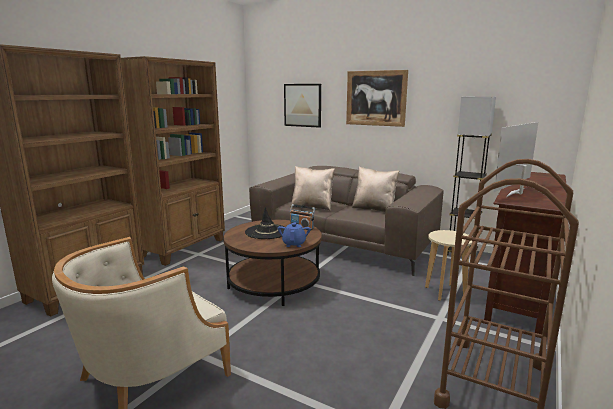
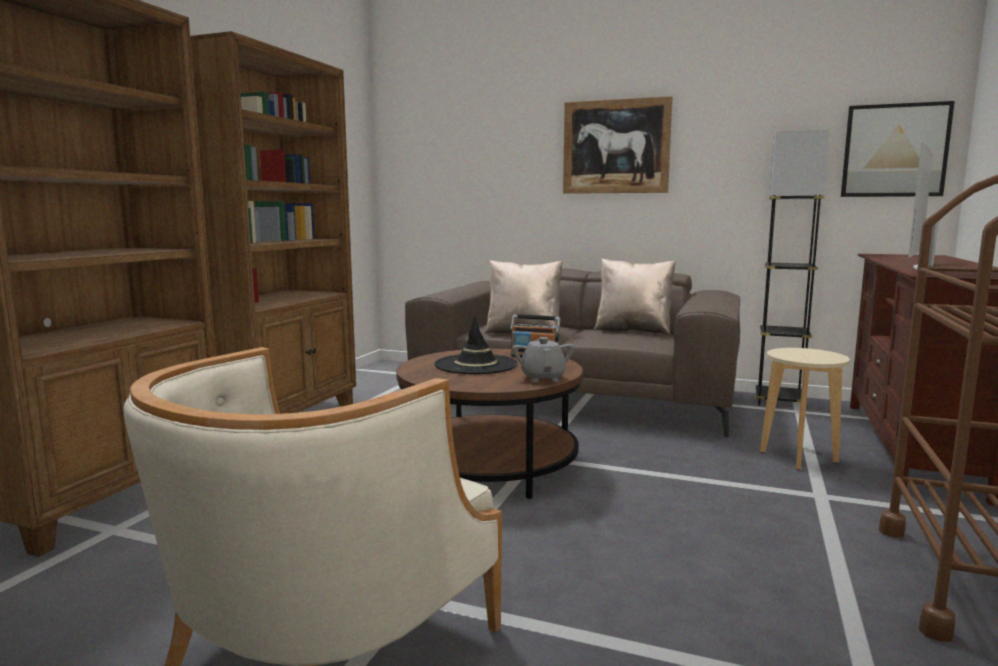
camera: 10 degrees left, 5 degrees down
(294, 244) = (543, 378): blue teapot -> grey teapot
(302, 105) = (481, 165): picture -> picture (894, 150)

